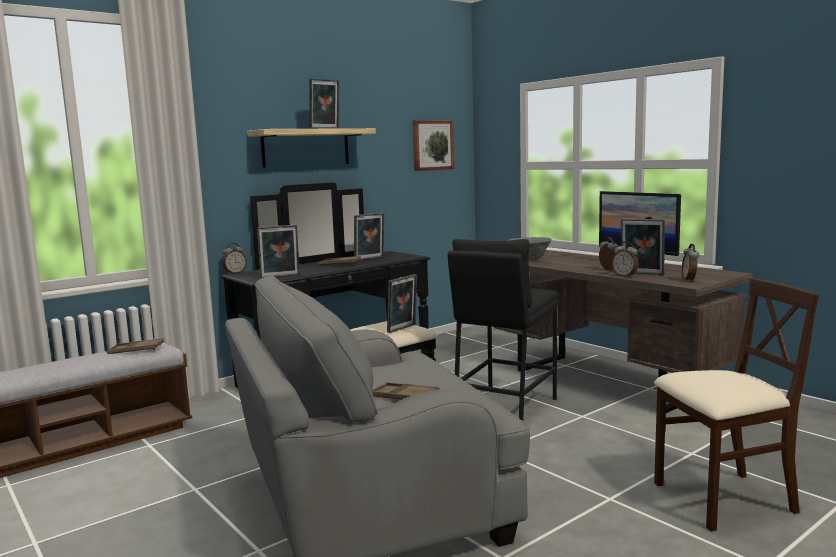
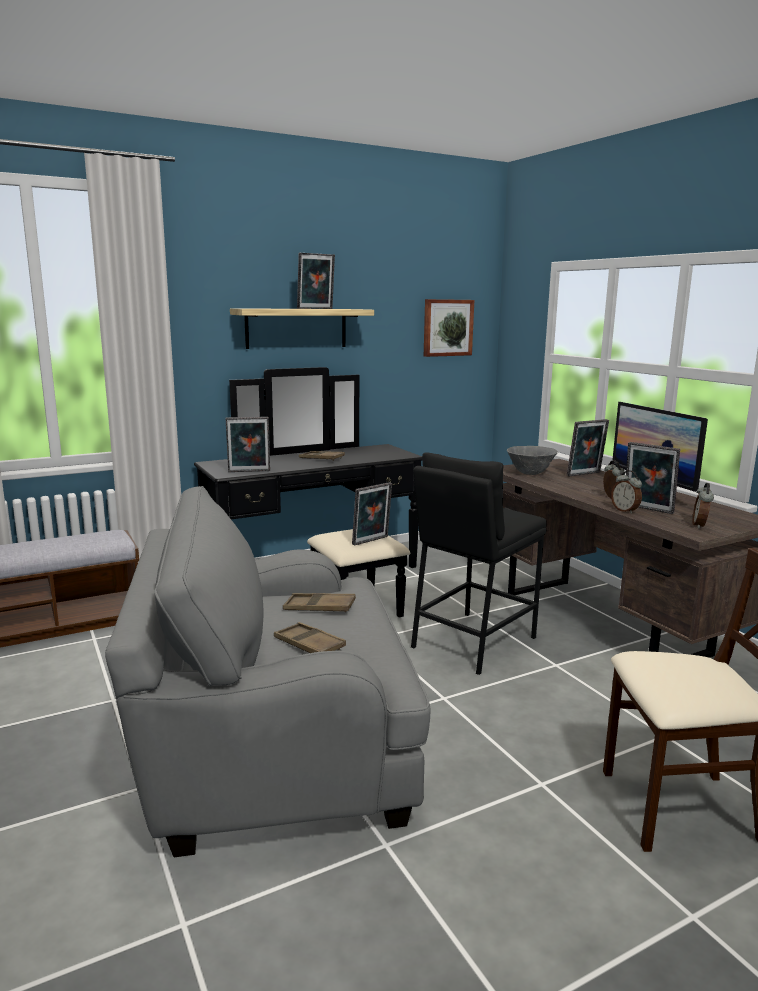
camera: 10 degrees right, 5 degrees up
(136, 350) = (89, 540): brown tray -> brown tray (319, 607)
(235, 273) = (209, 461): alarm clock -> none
(370, 259) = (359, 454): picture frame -> picture frame (585, 474)

